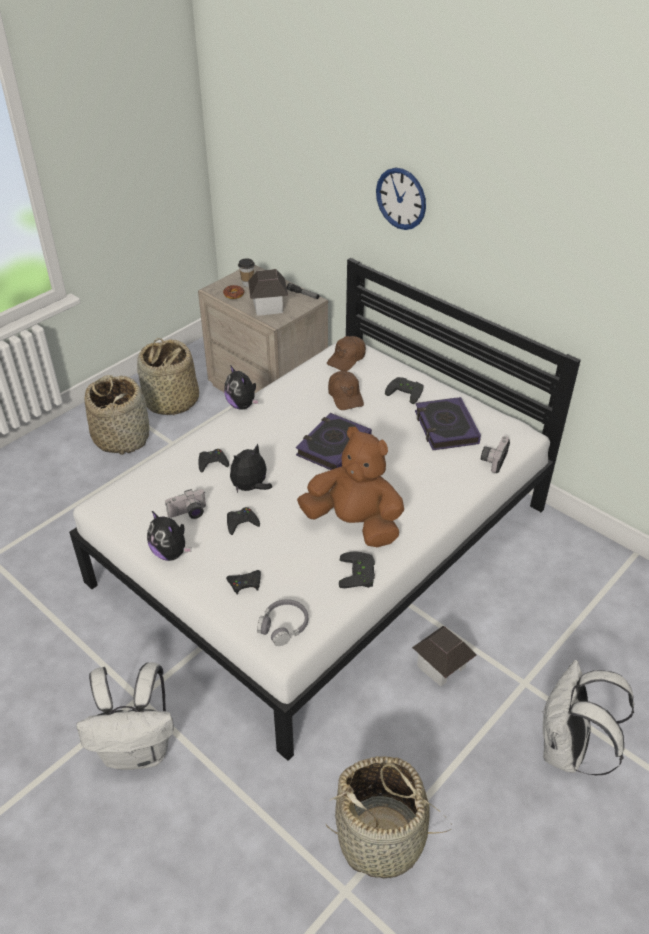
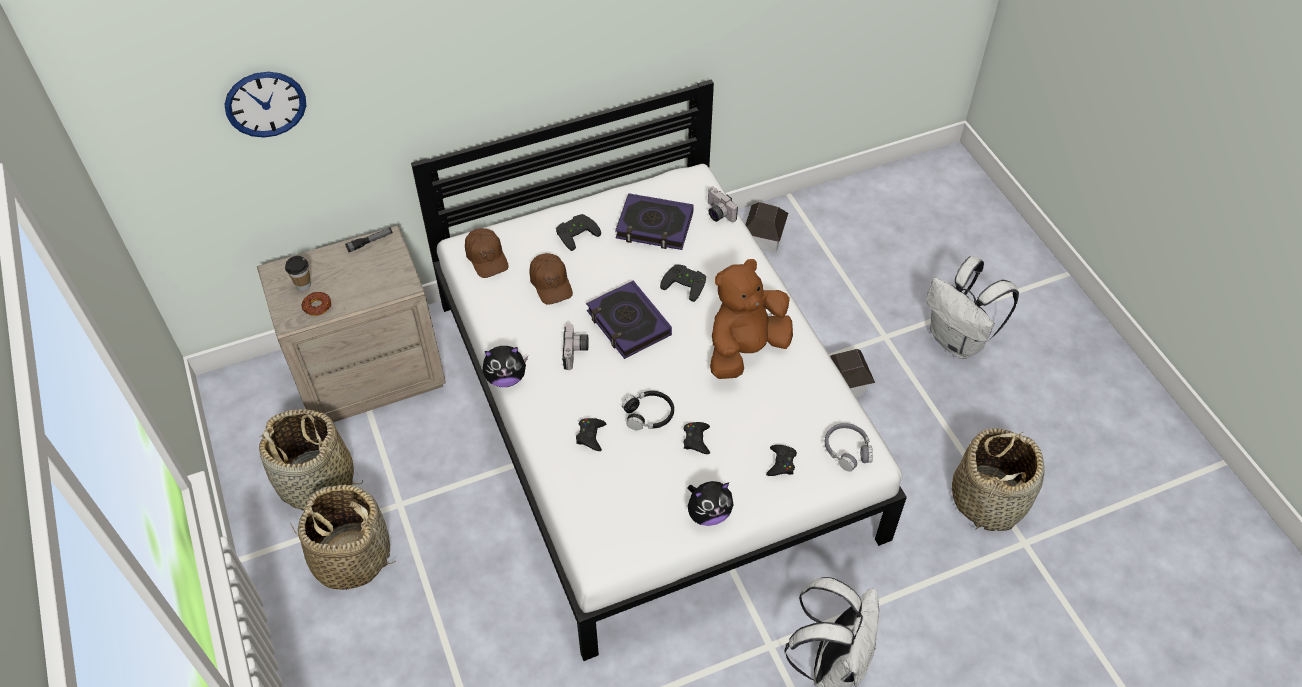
camera: 65 degrees left, 10 degrees up
(188, 514) = (658, 482): camera -> camera (576, 353)
(250, 487) = (648, 415): plush toy -> black headphones
(268, 306) = (370, 282): toy house -> toy house (763, 239)
(345, 396) = (551, 283): brown cap -> brown cap turned 60 degrees clockwise
(360, 573) = (811, 370): black game controller -> black game controller (686, 283)
(401, 198) = (459, 63): wall clock -> wall clock (265, 104)

